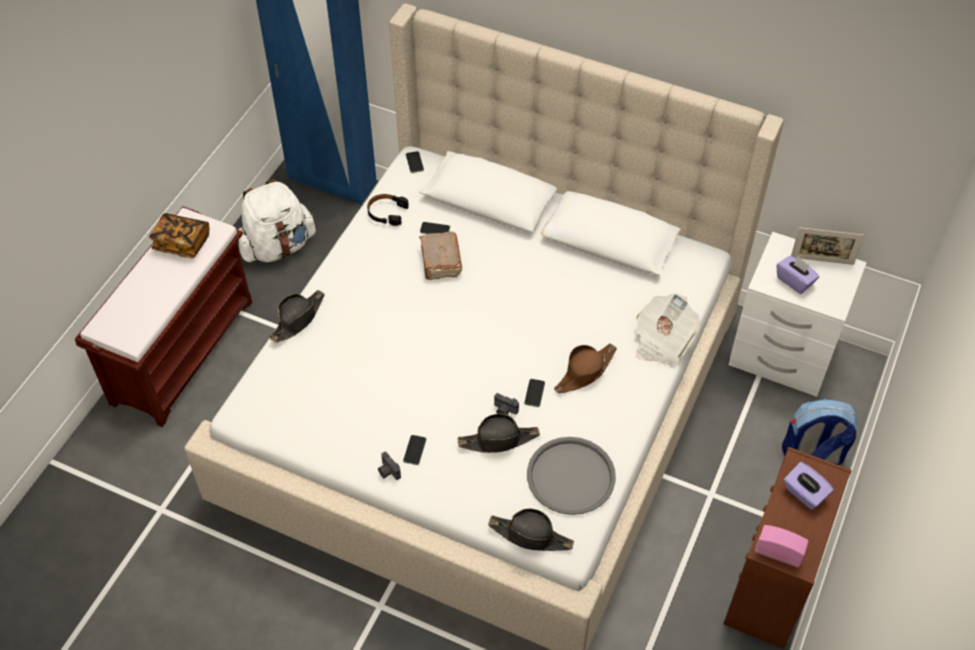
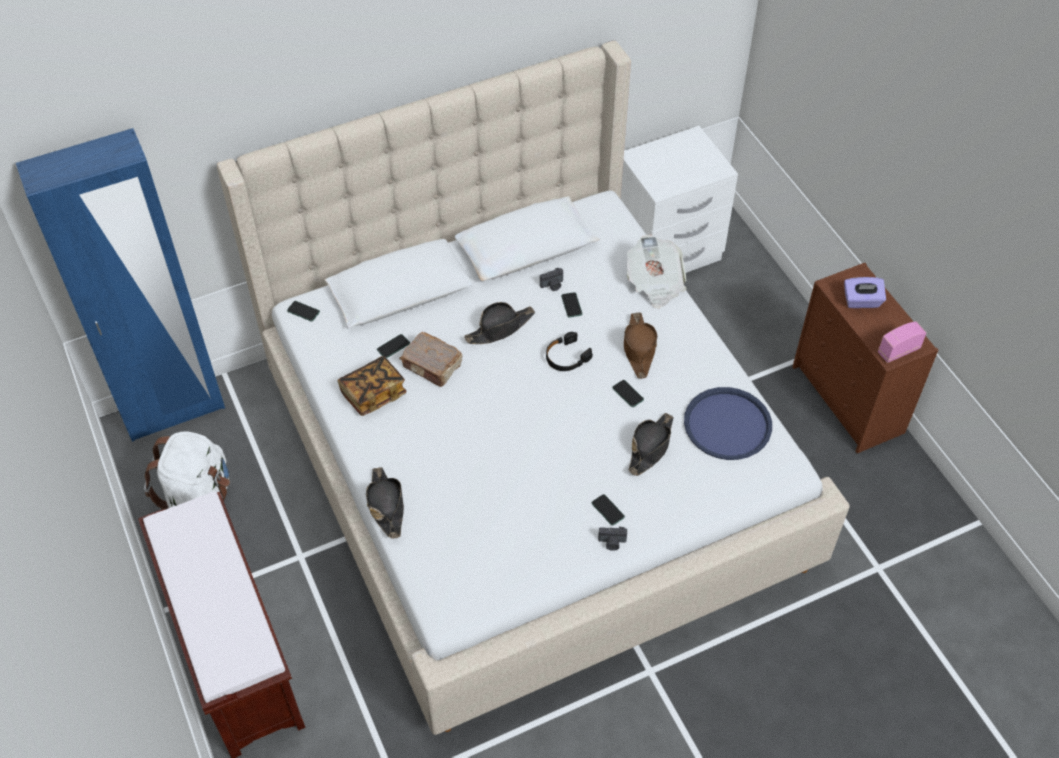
camera: 50 degrees left, 0 degrees up
(182, 243) = (188, 544): book -> book (373, 394)
(386, 212) = (337, 366): black headphones -> black headphones (566, 357)
(504, 411) = (626, 424): camera -> camera (552, 285)
(531, 536) = (759, 487): black hat -> black hat (500, 328)
(571, 476) = (727, 424): grey tray -> blue tray
(582, 303) = (571, 305): none -> phone
(795, 281) = (676, 173): purple tissue box -> none
(812, 454) = (765, 299): backpack -> none
(822, 261) = (673, 146): picture frame -> none

